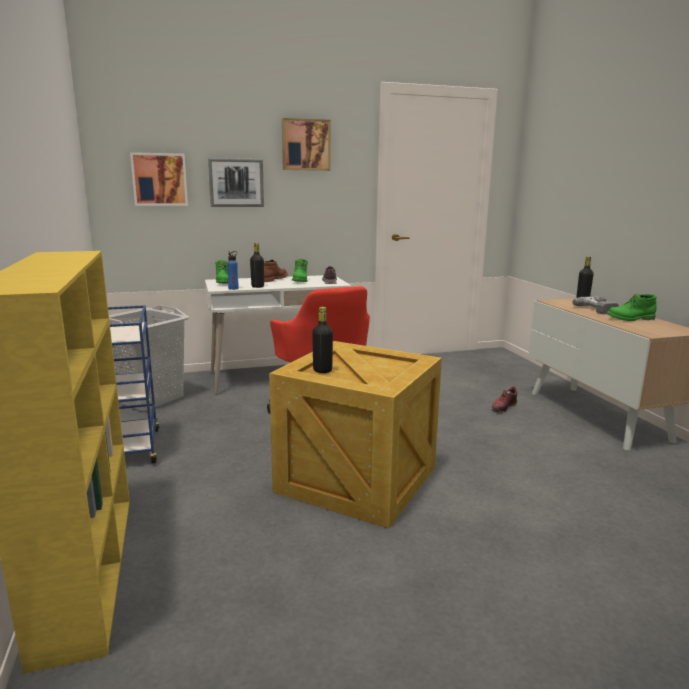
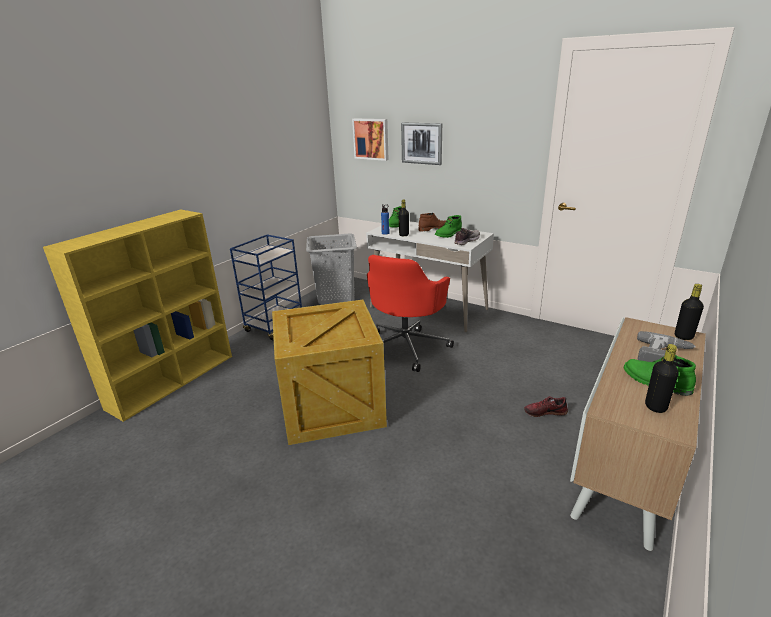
camera: 50 degrees right, 10 degrees up
(305, 145) = (480, 110): picture -> none
(322, 370) = (302, 321): black bottle -> black bottle (655, 407)

